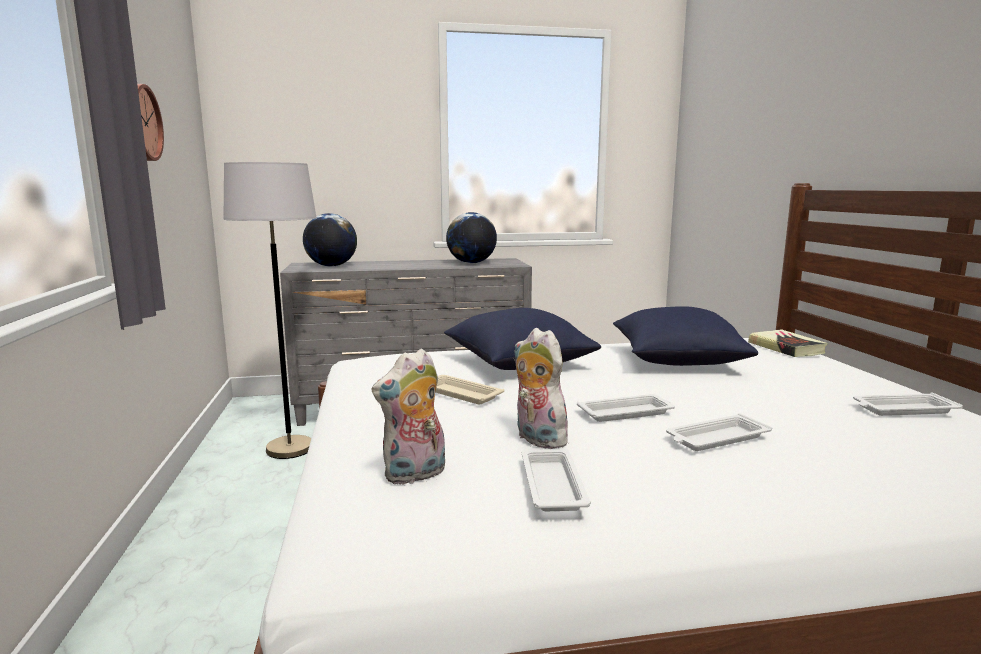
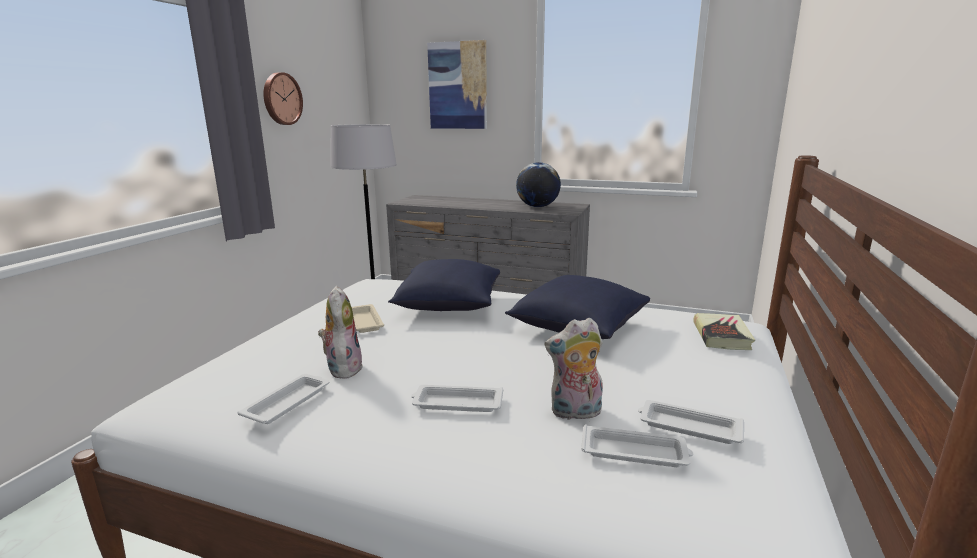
camera: 30 degrees right, 5 degrees up
(331, 266) = (430, 200): globe -> none
(341, 126) = (458, 86): none -> picture
(415, 475) = (240, 373): plush toy -> plush toy (575, 413)
(627, 413) = (438, 364): white tray -> white tray (635, 452)

